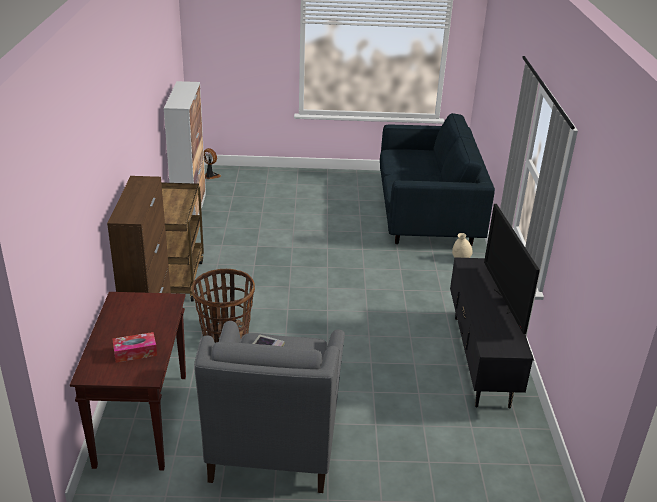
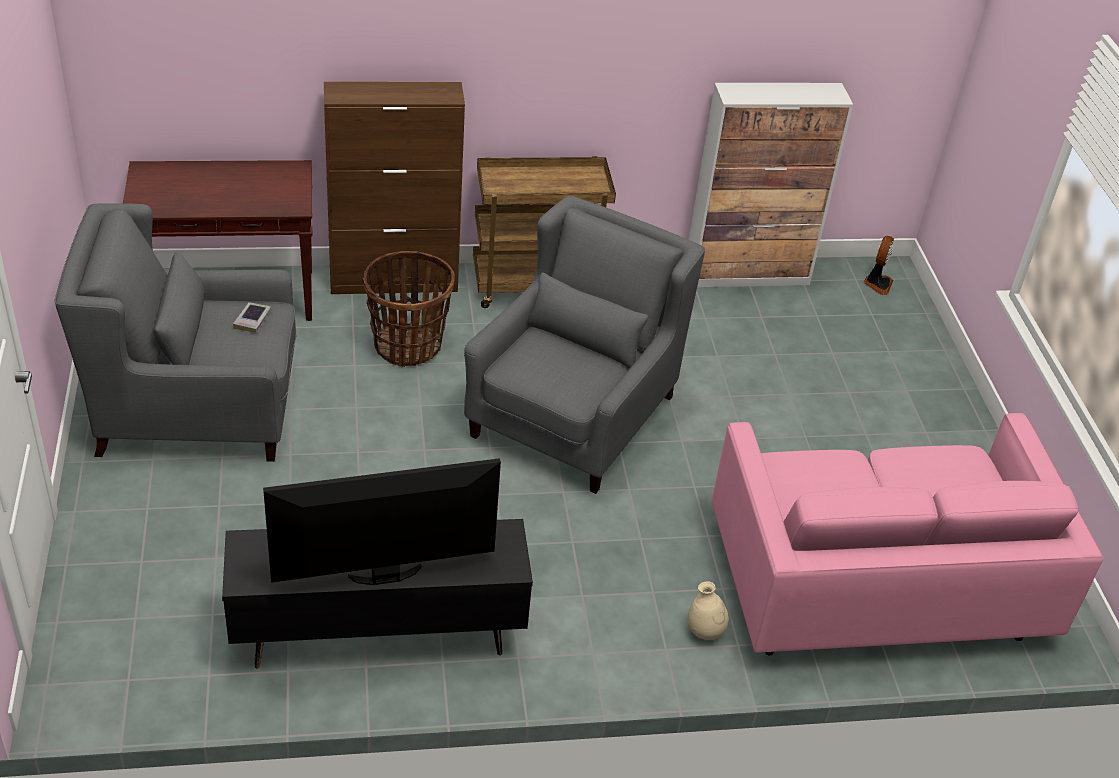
camera: 80 degrees right, 10 degrees up
(135, 352) = (184, 194): tissue box -> none
(304, 279) = (573, 417): none -> grey armchair
(426, 214) = (874, 585): blue sofa -> pink sofa

